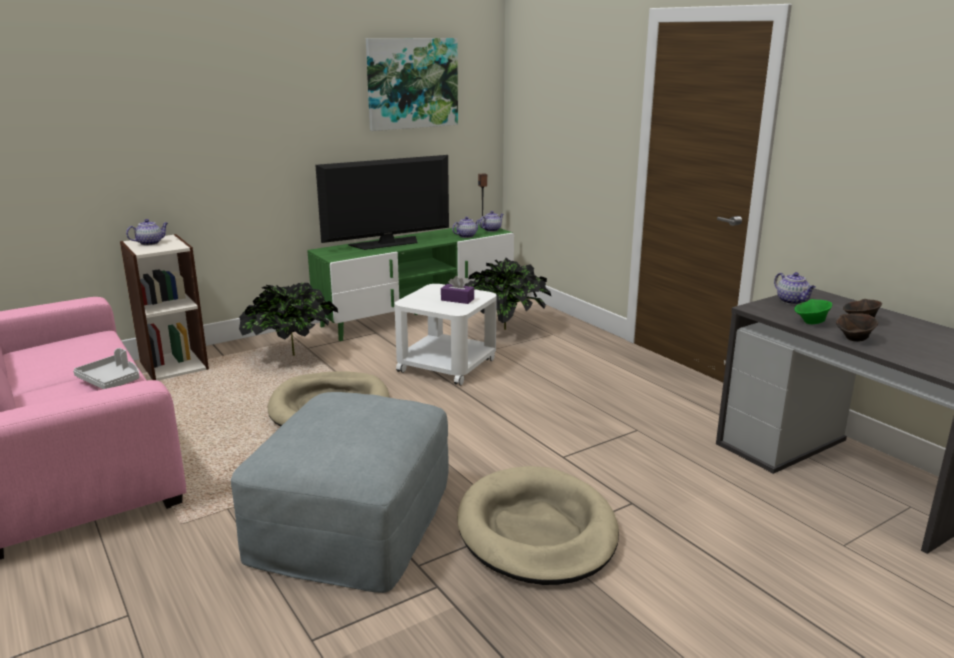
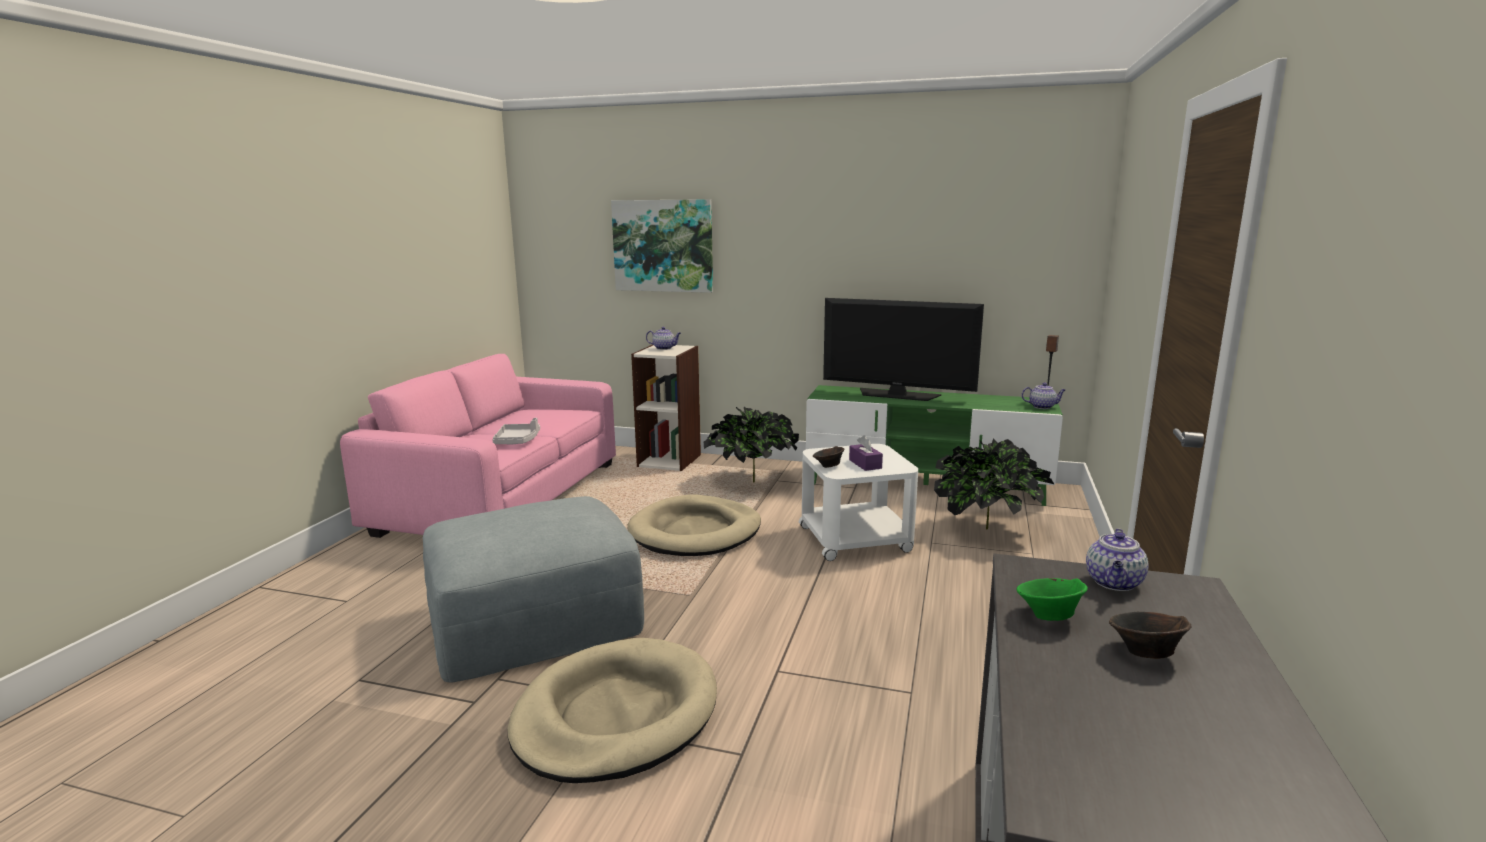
camera: 50 degrees right, 5 degrees down
(412, 83) = (969, 219): picture -> picture (663, 246)
(466, 236) = (996, 406): teapot -> none
(854, 339) = (1044, 665): brown bowl -> brown bowl (828, 466)

